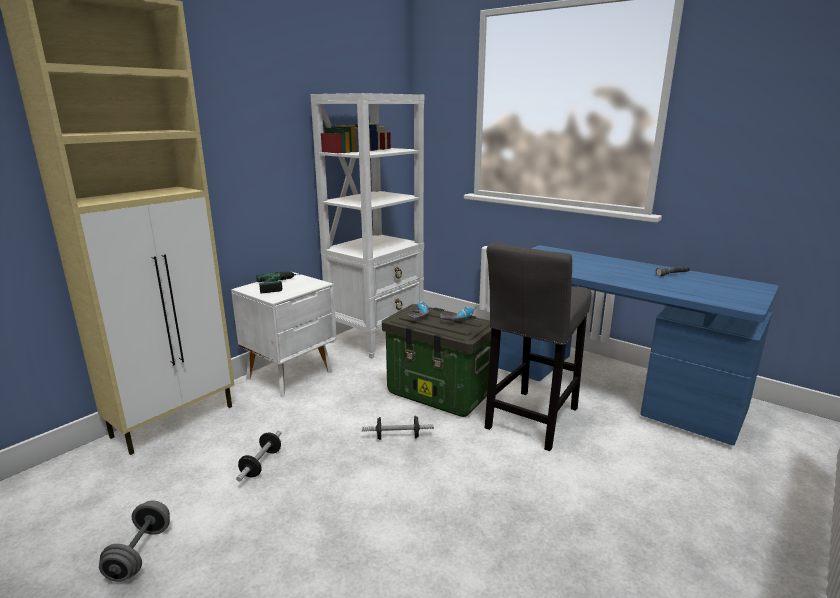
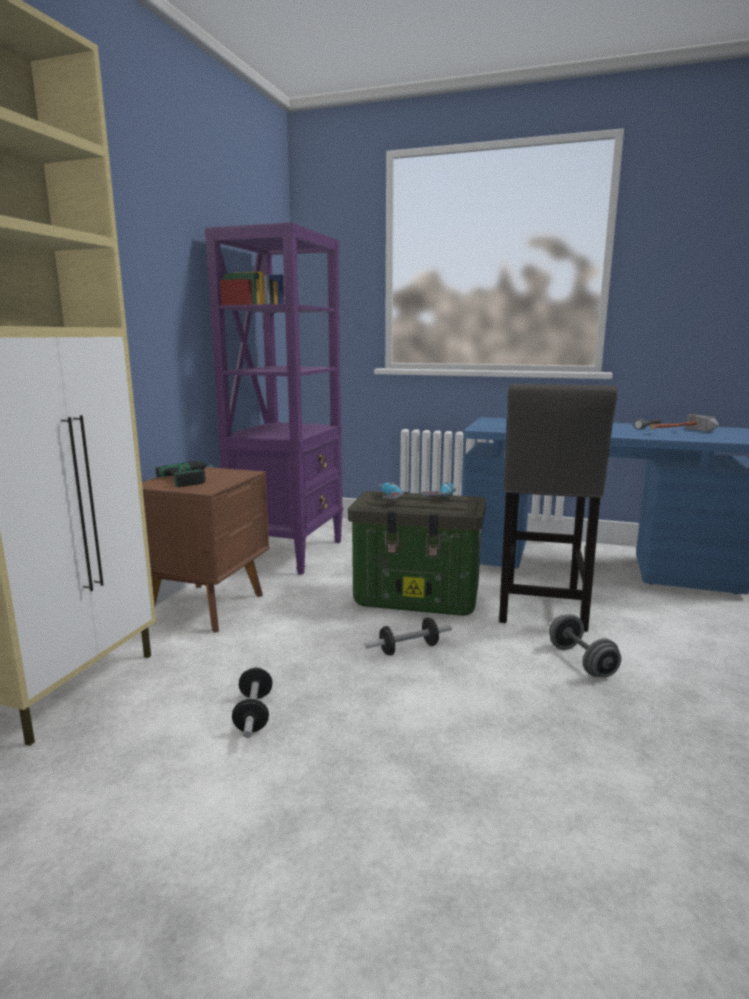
camera: 20 degrees left, 5 degrees down
(140, 553) = (155, 873): grey dumbbell -> grey dumbbell (581, 661)
(291, 375) = (209, 606): white nightstand -> brown nightstand
(377, 337) = (289, 552): white bookcase -> purple bookcase
(695, 285) = (681, 432): none -> hammer

